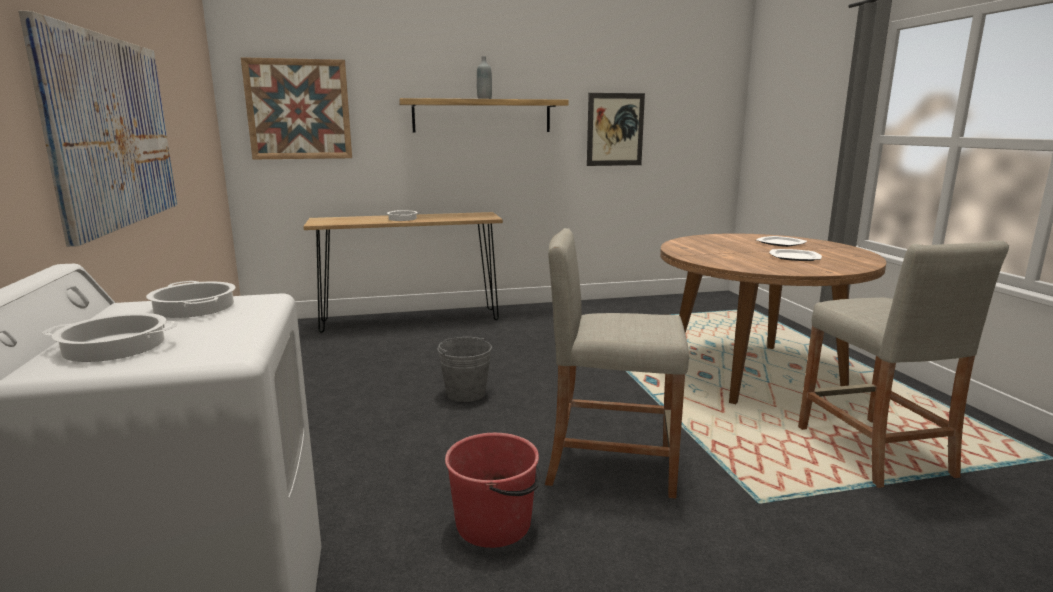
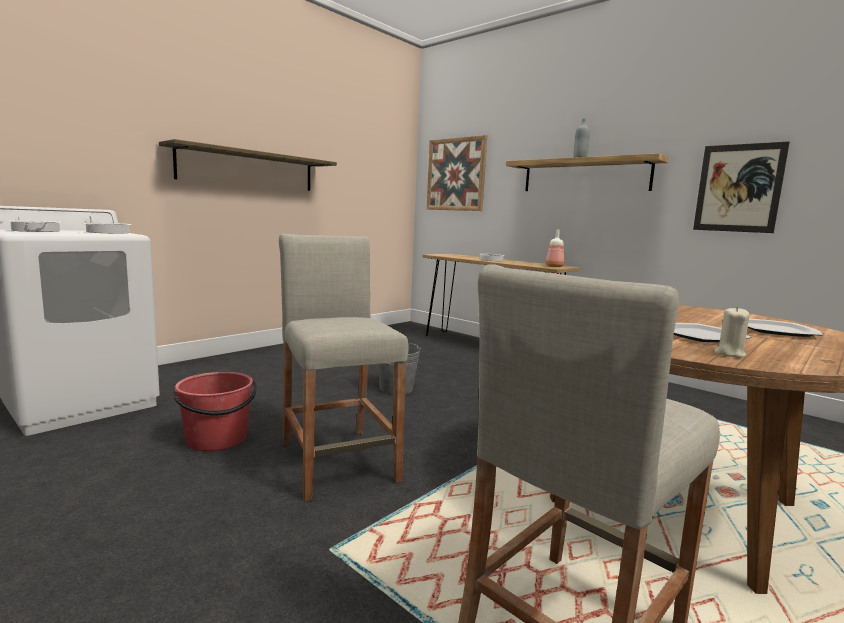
camera: 55 degrees right, 5 degrees down
(112, 132) = (248, 169): picture -> shelf
(483, 216) = (553, 266): none -> bottle
(843, 264) = (729, 354): none -> beige candle

